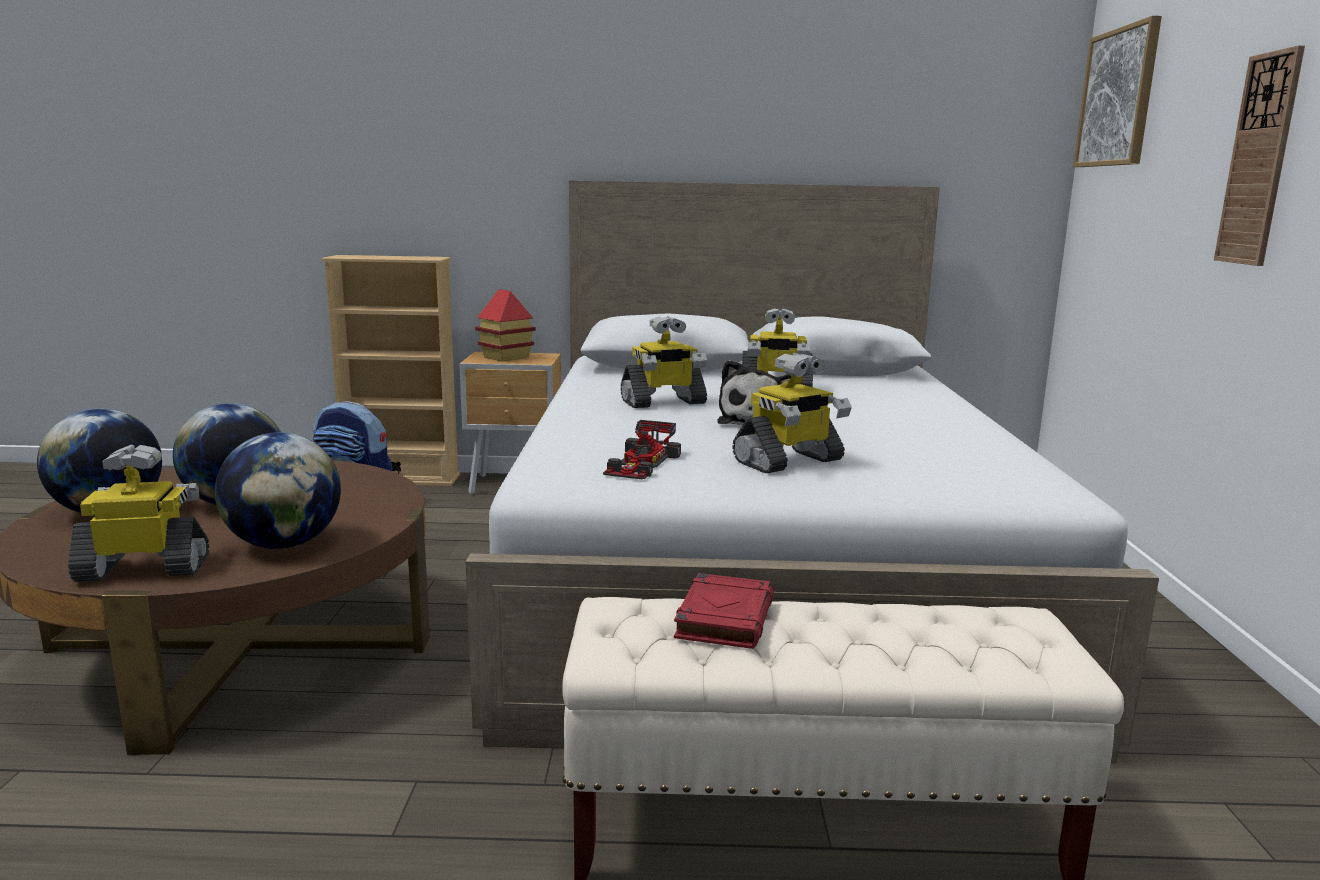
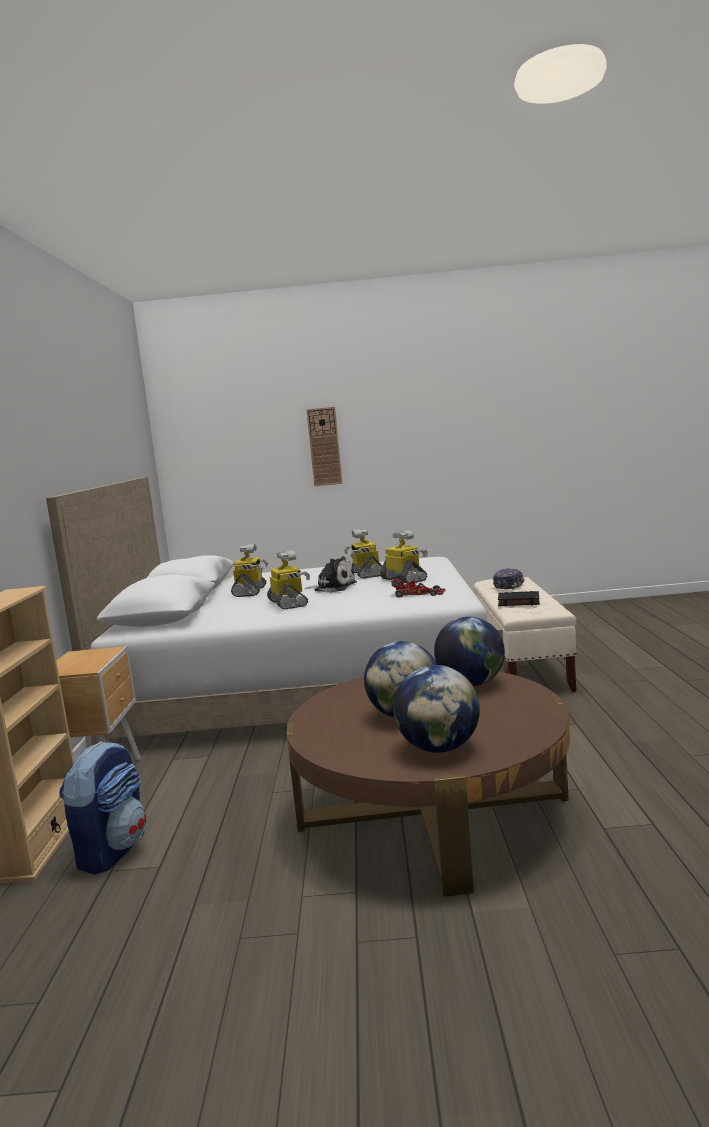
camera: 90 degrees left, 5 degrees down
(146, 568) = (525, 704): toy robot -> toy robot (365, 574)
(506, 357) = (80, 662): toy house -> none
(724, 618) = (518, 602): red book -> black book
(939, 632) = (509, 585): none -> cap
(1118, 98) = (196, 424): picture -> none

